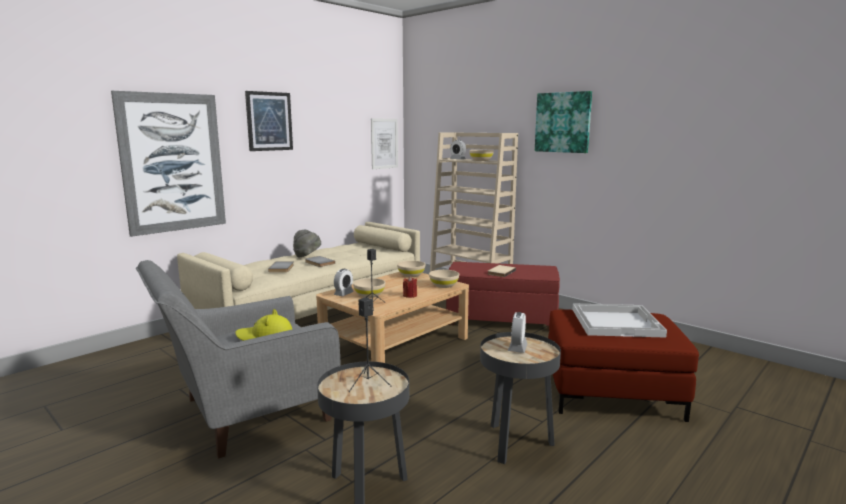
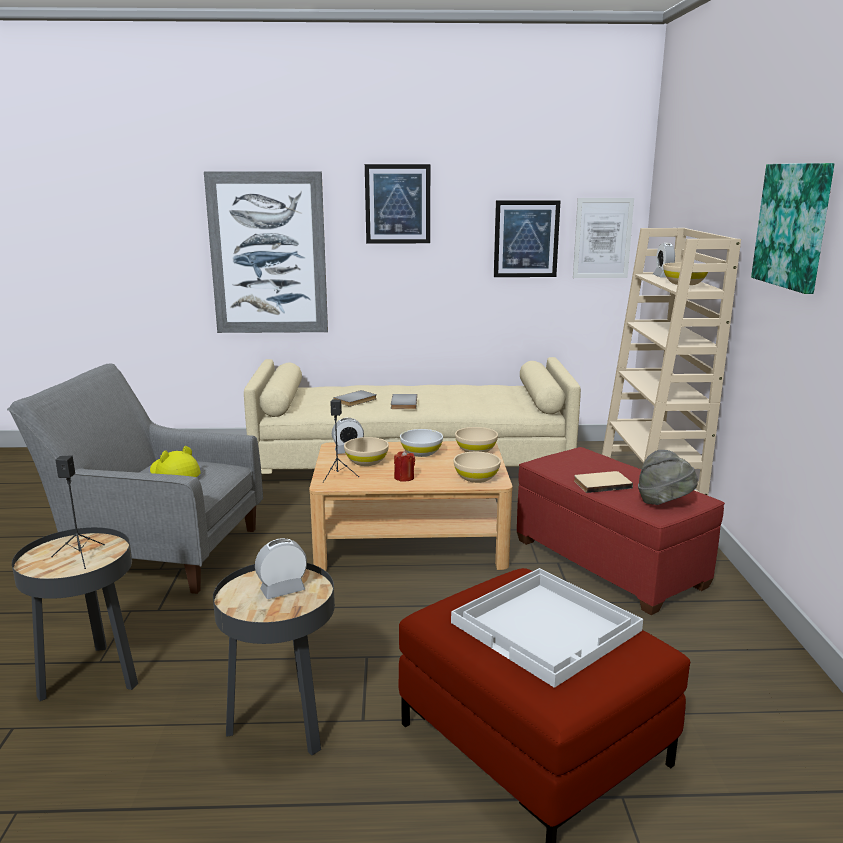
camera: 45 degrees right, 5 degrees up
(307, 256) = (418, 390): grey hat -> grey hat (664, 502)
(346, 145) = (526, 239): none -> picture
(386, 283) = (421, 453): none -> white bowl

